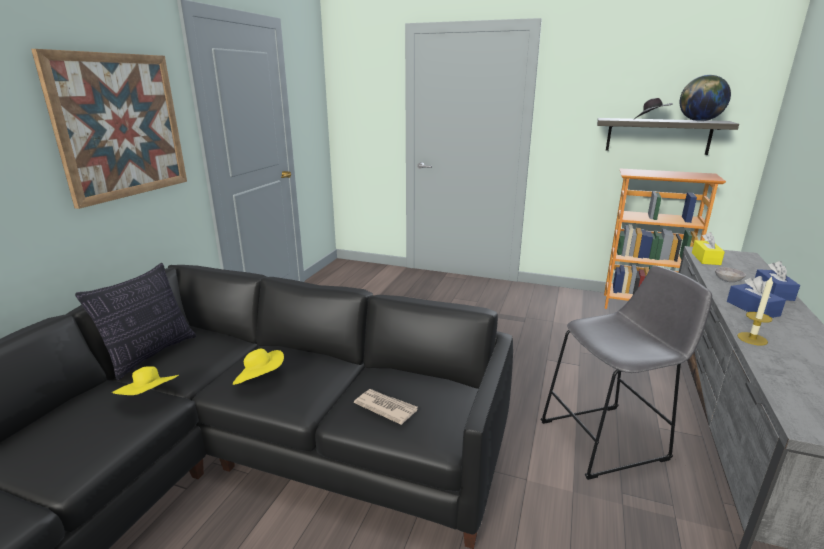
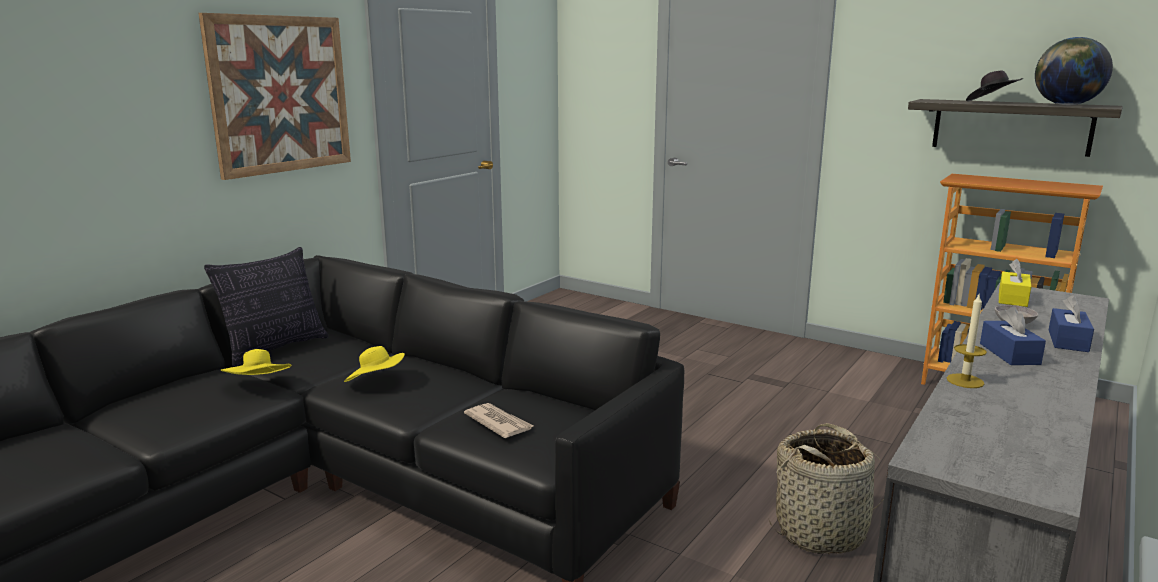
camera: 15 degrees right, 5 degrees down
(609, 439) = (821, 531): grey stool -> basket

